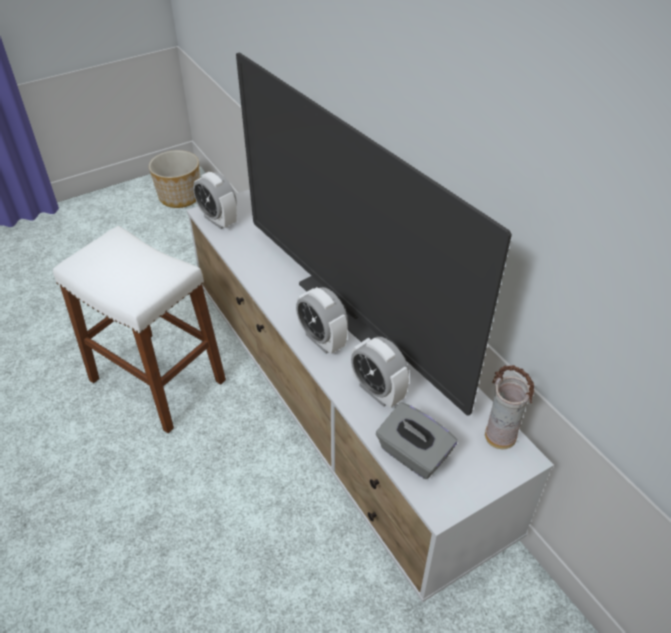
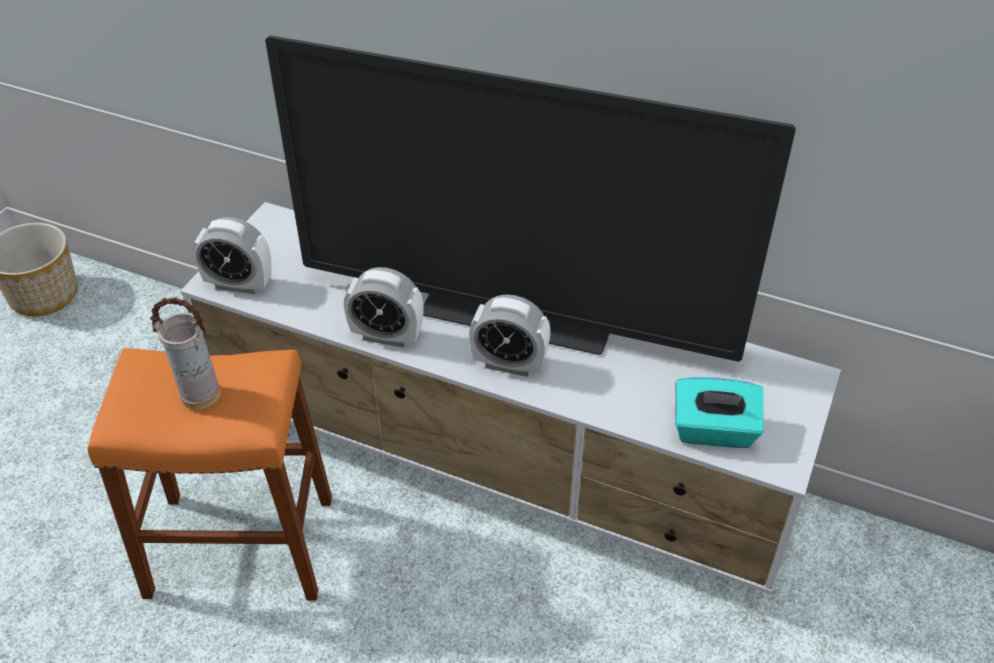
camera: 35 degrees left, 0 degrees up
(157, 380) = (241, 546): white stool -> orange stool
(378, 391) = (620, 387): alarm clock -> alarm clock (387, 336)
(413, 454) = (713, 431): grey tissue box -> turquoise tissue box
(499, 438) = (774, 370): vase -> vase (200, 397)

